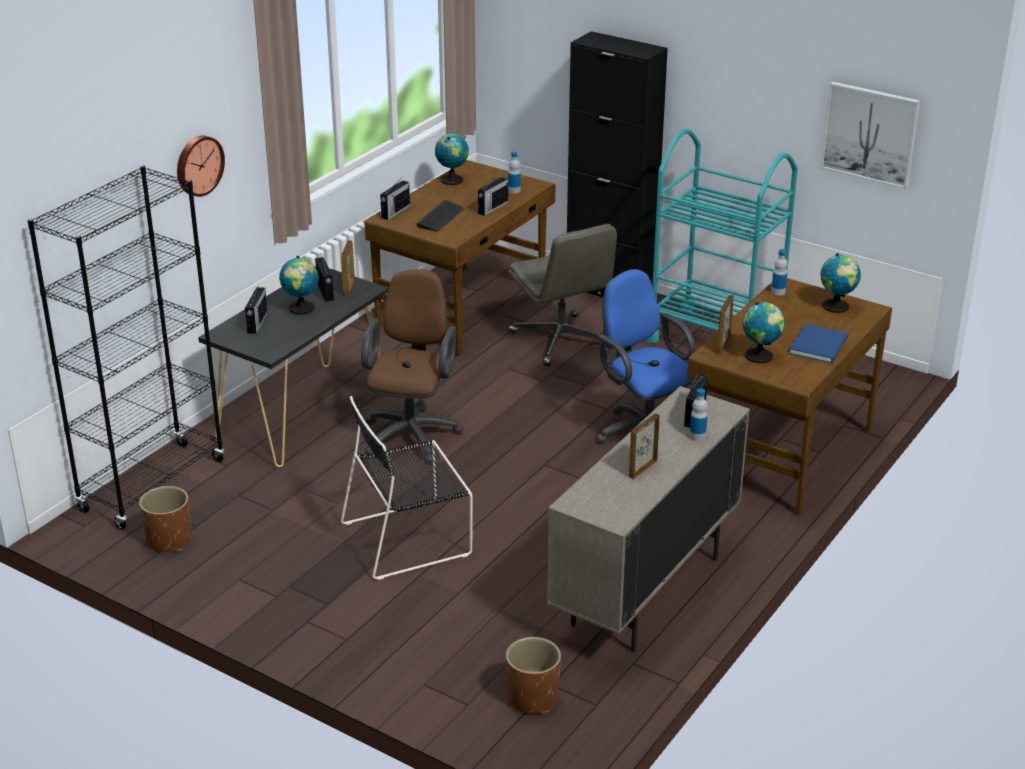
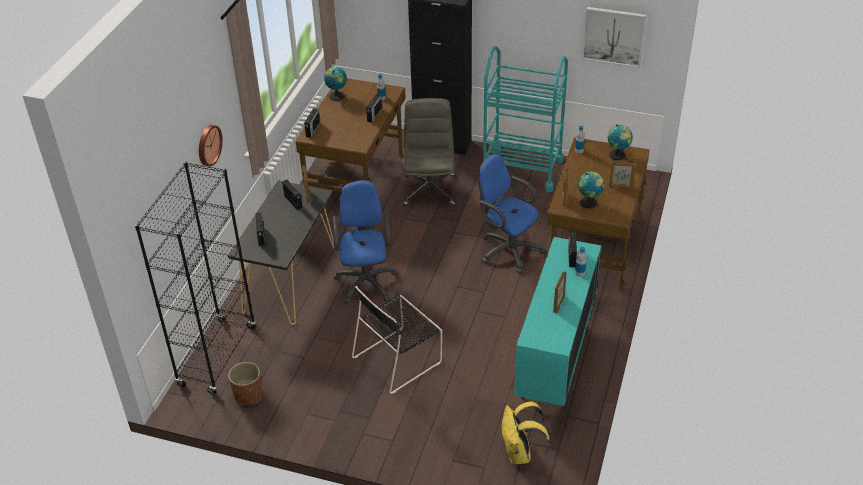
camera: 15 degrees left, 10 degrees up
(301, 309) = (284, 219): globe -> none
(412, 433) = (366, 280): brown office chair -> blue office chair
(440, 217) = (344, 129): keyboard -> none
(533, 698) = (520, 454): brown planter -> yellow backpack
(562, 341) = (429, 190): grey office chair -> grey office chair turned 135 degrees counterclockwise
(645, 592) = (555, 365): beige cabinet -> turquoise cabinet
(820, 345) = (620, 187): blue book -> picture frame

